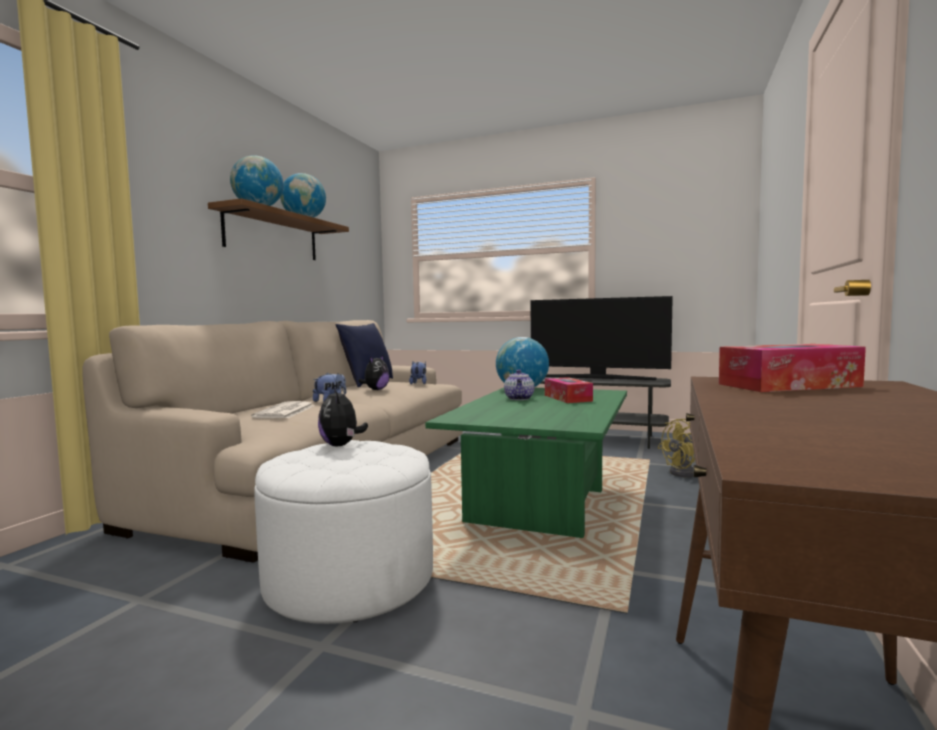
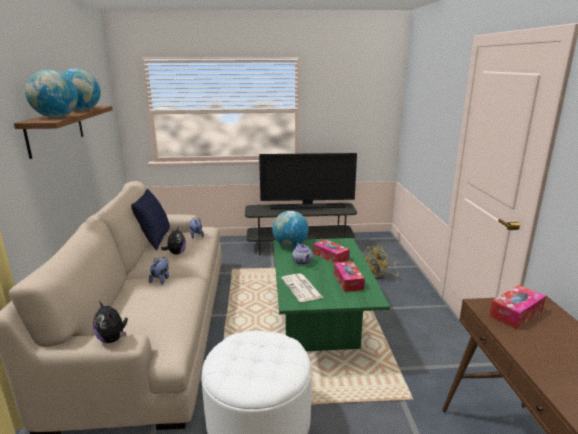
camera: 25 degrees left, 15 degrees up
(285, 412) = (150, 307): newspaper -> newspaper (302, 288)
(341, 445) = (239, 344): plush toy -> plush toy (113, 339)
(563, 413) = (348, 281): none -> tissue box

